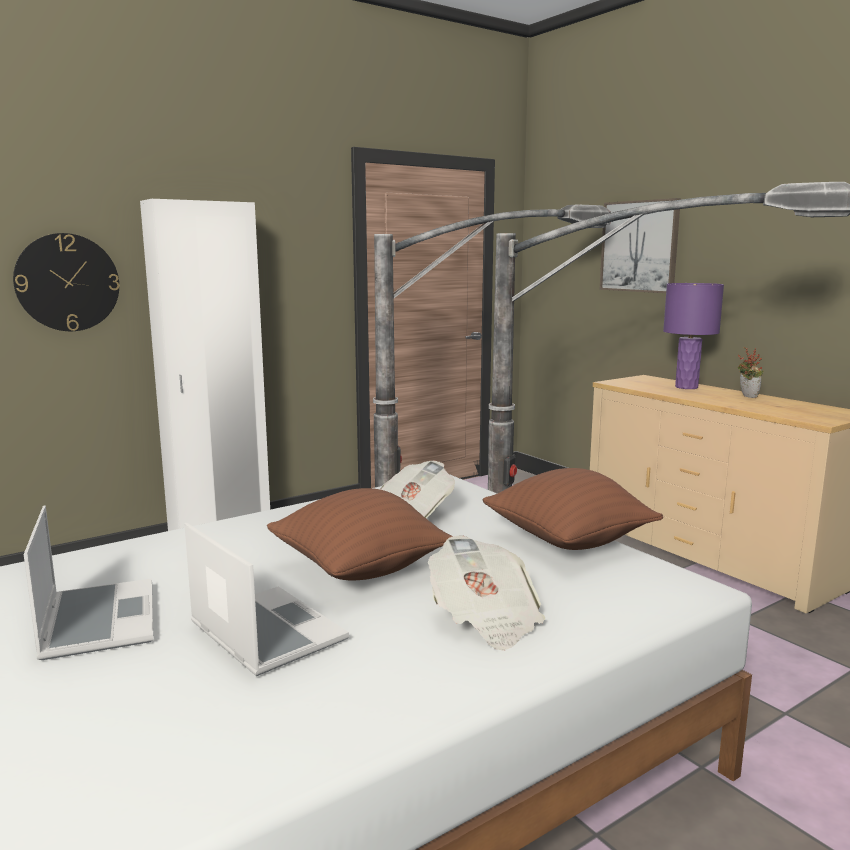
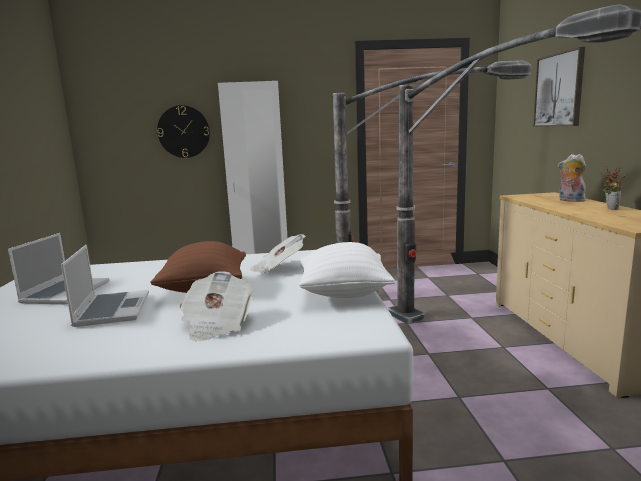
camera: 30 degrees right, 0 degrees up
(568, 542) = (344, 293): brown pillow -> white pillow
(686, 387) = (570, 200): purple table lamp -> plush toy

